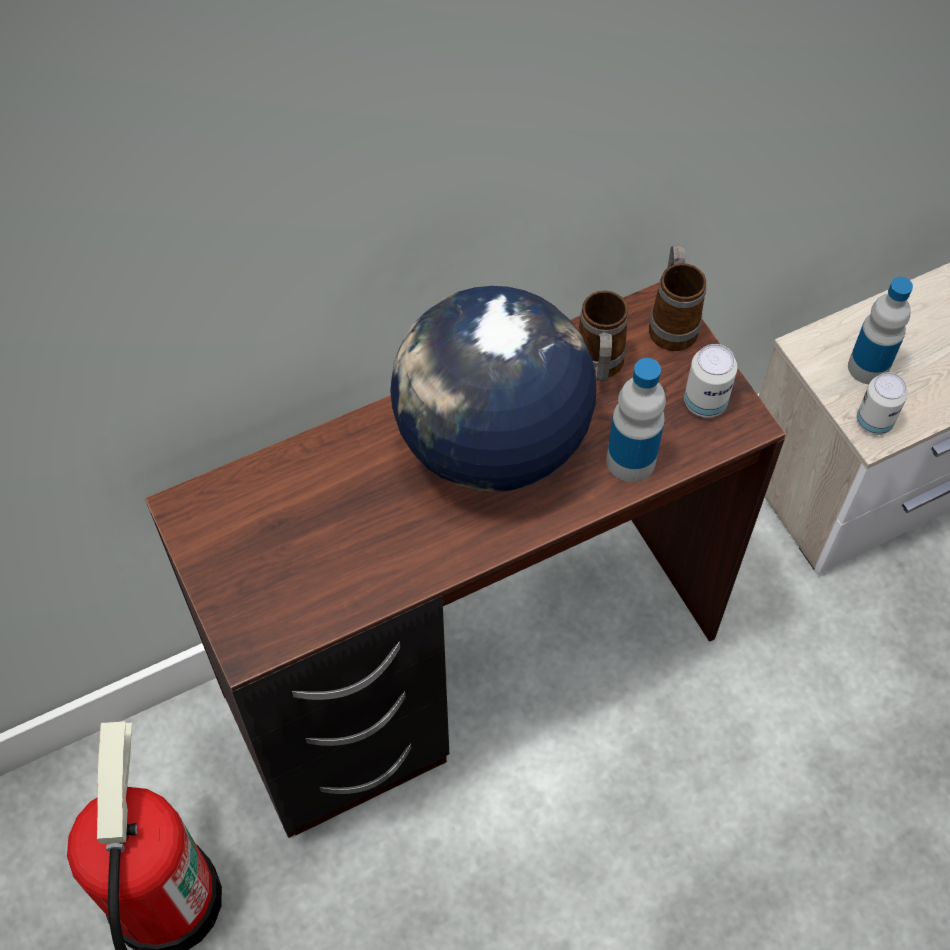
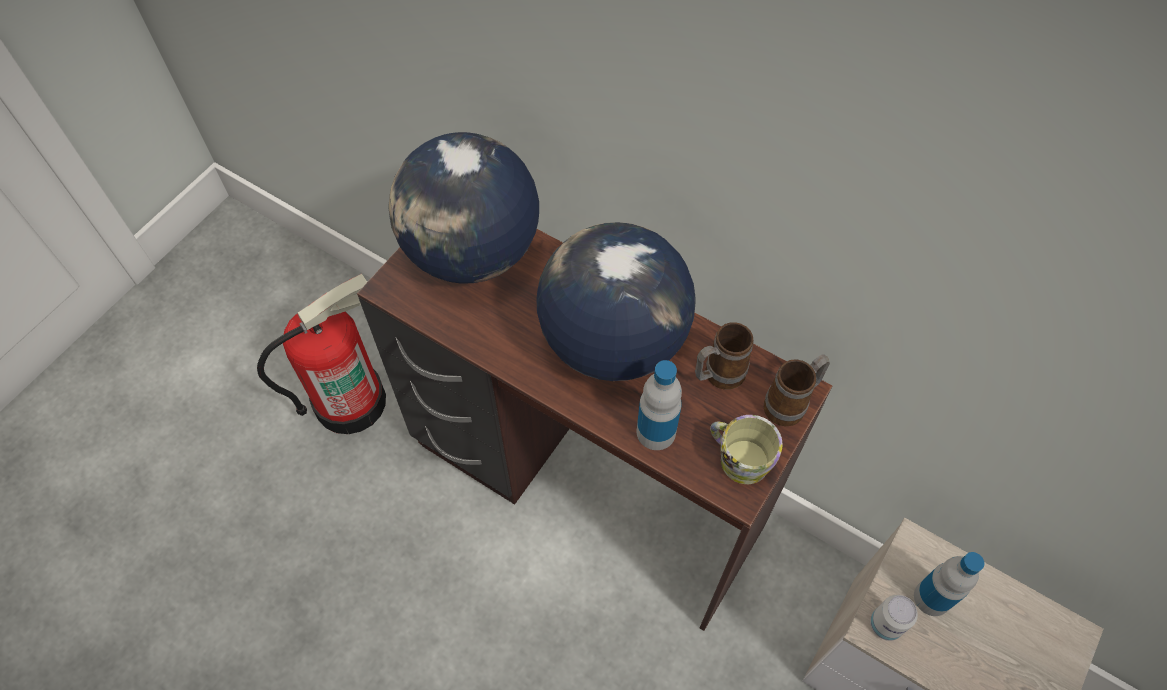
camera: 60 degrees right, 0 degrees up
(265, 527) = (472, 253): none -> globe
(705, 402) = (738, 457): can -> mug

